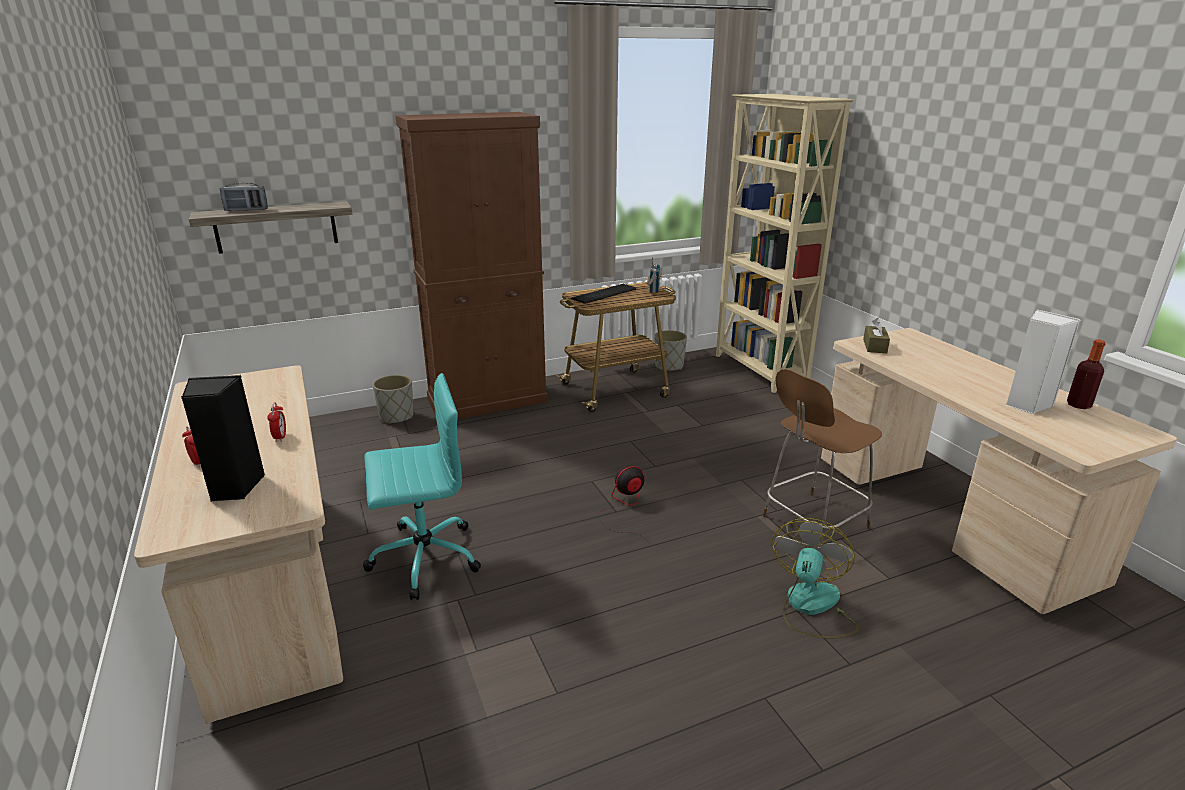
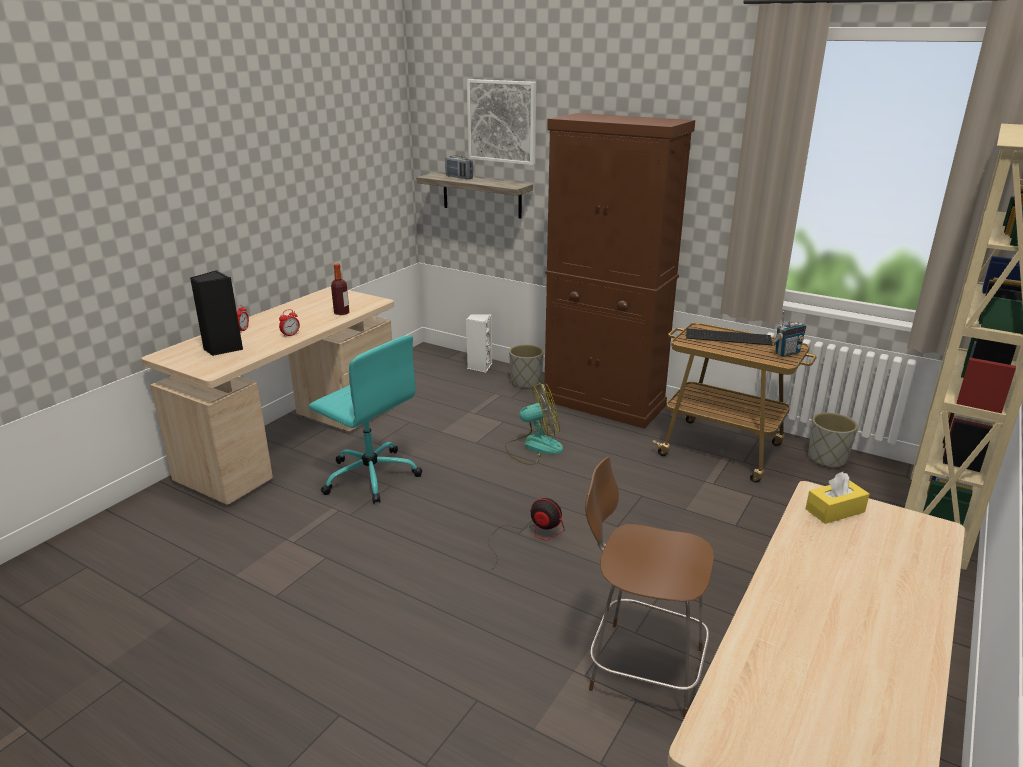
camera: 55 degrees right, 0 degrees up
(292, 134) = (502, 121): none -> picture
(811, 607) = (490, 709): fan -> fan (533, 447)
(874, 346) = (835, 510): brown tissue box -> yellow tissue box
(1026, 404) = (819, 672): white speaker -> white speaker (479, 367)
(1078, 405) = (899, 733): bottle -> bottle (341, 313)

